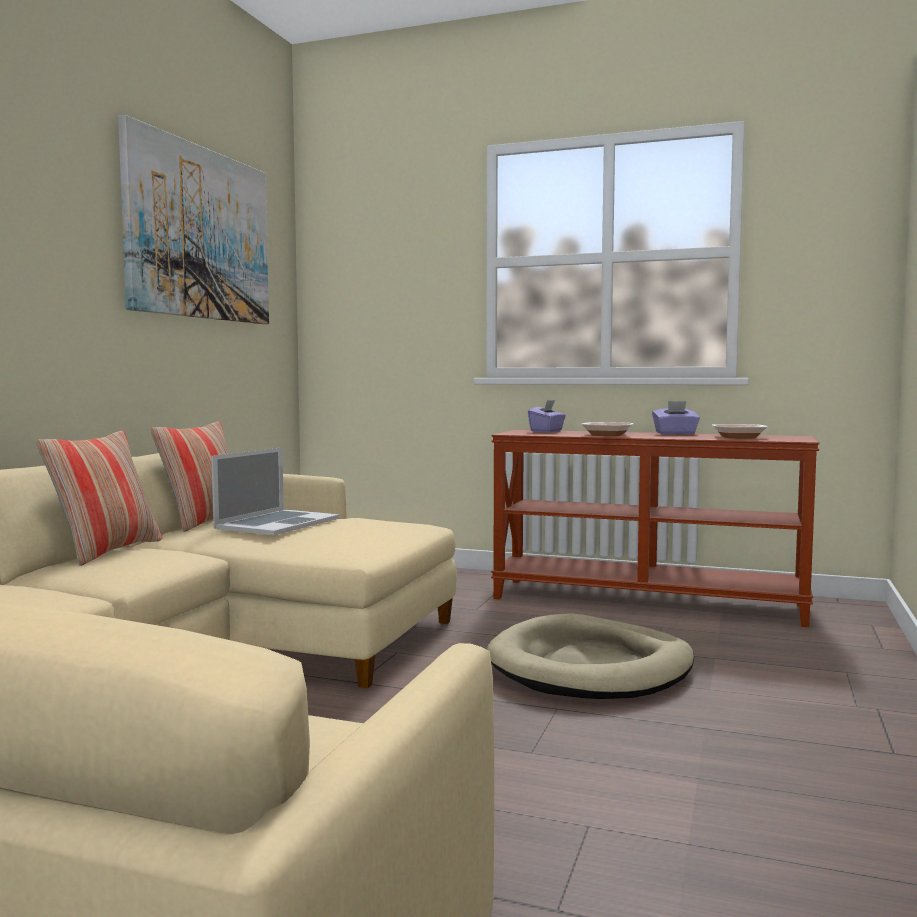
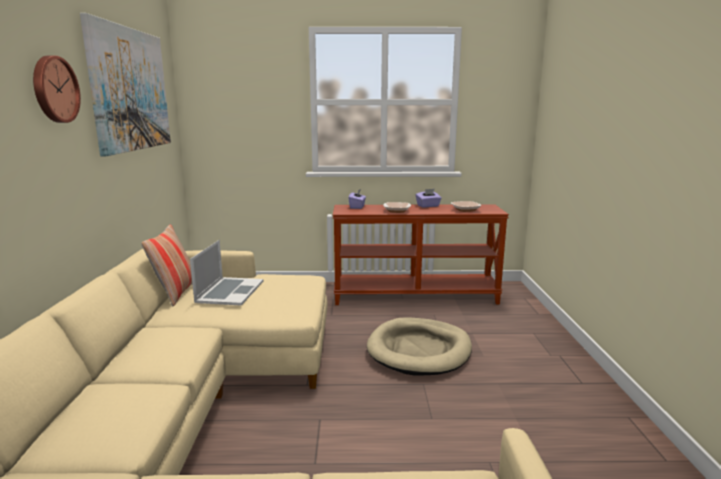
camera: 20 degrees left, 10 degrees up
(55, 203) = (54, 89): none -> wall clock
(107, 551) = (141, 336): pillow -> none

